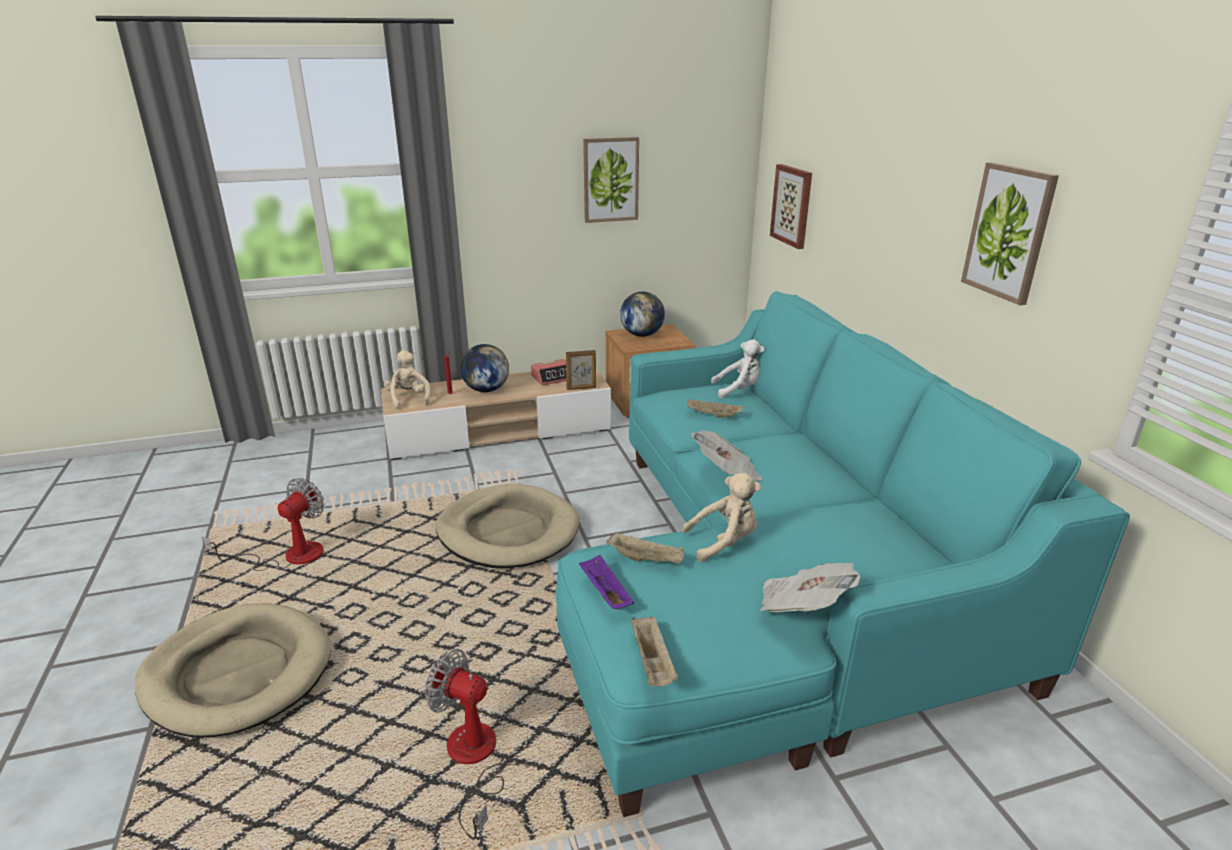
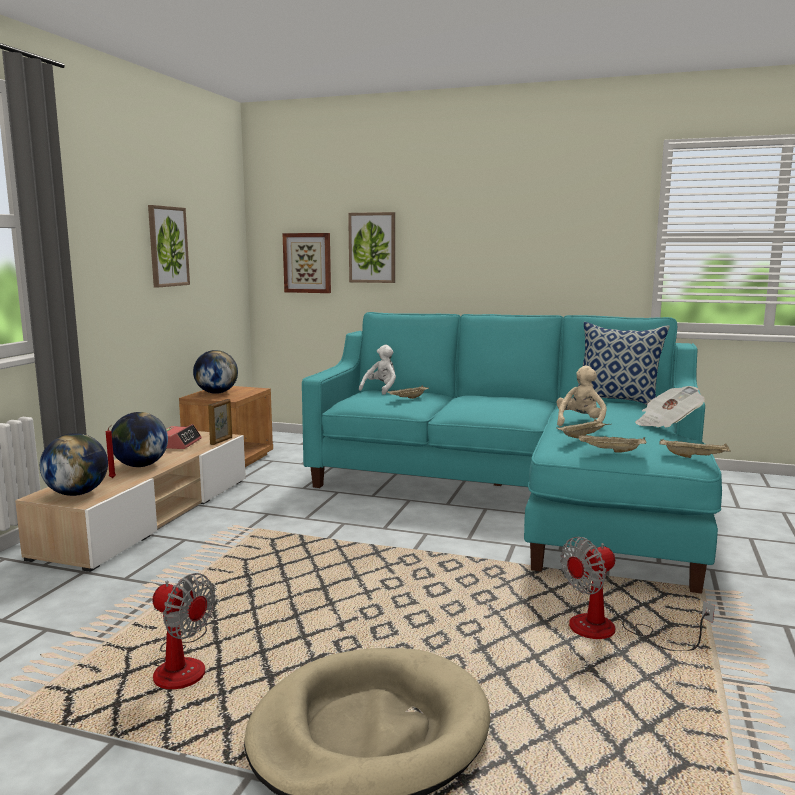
camera: 55 degrees left, 15 degrees down
(289, 556) = (182, 664): fan -> fan turned 150 degrees clockwise
(409, 399) = (77, 493): beige plush toy -> globe
(508, 531) = (326, 551): beige dog bed -> none
(604, 593) = (610, 451): purple tray -> beige tray
(726, 472) = (491, 410): newspaper -> none
(913, 539) = (617, 401): none -> pillow
(1008, 232) = (543, 232): picture -> picture (372, 247)

